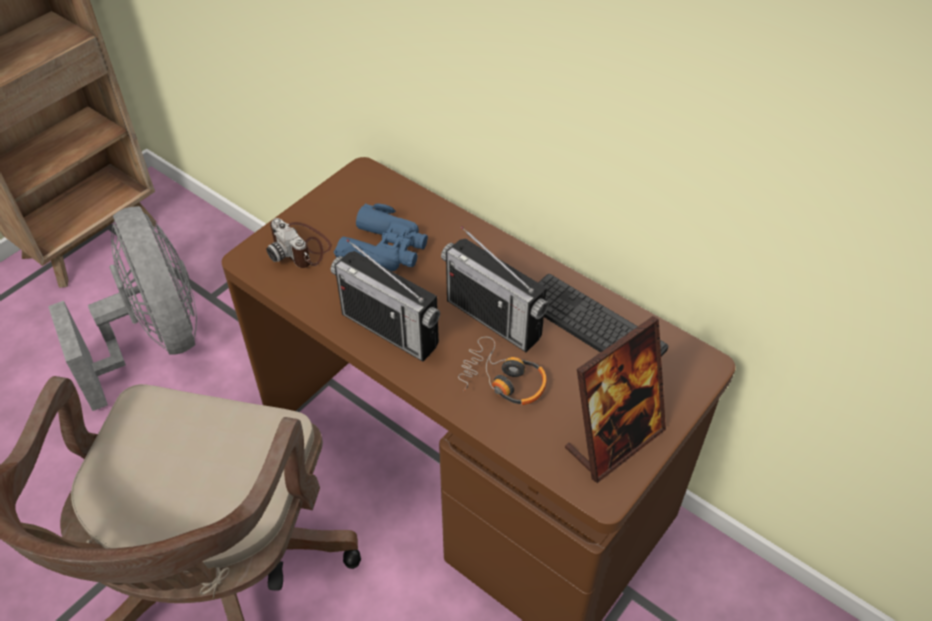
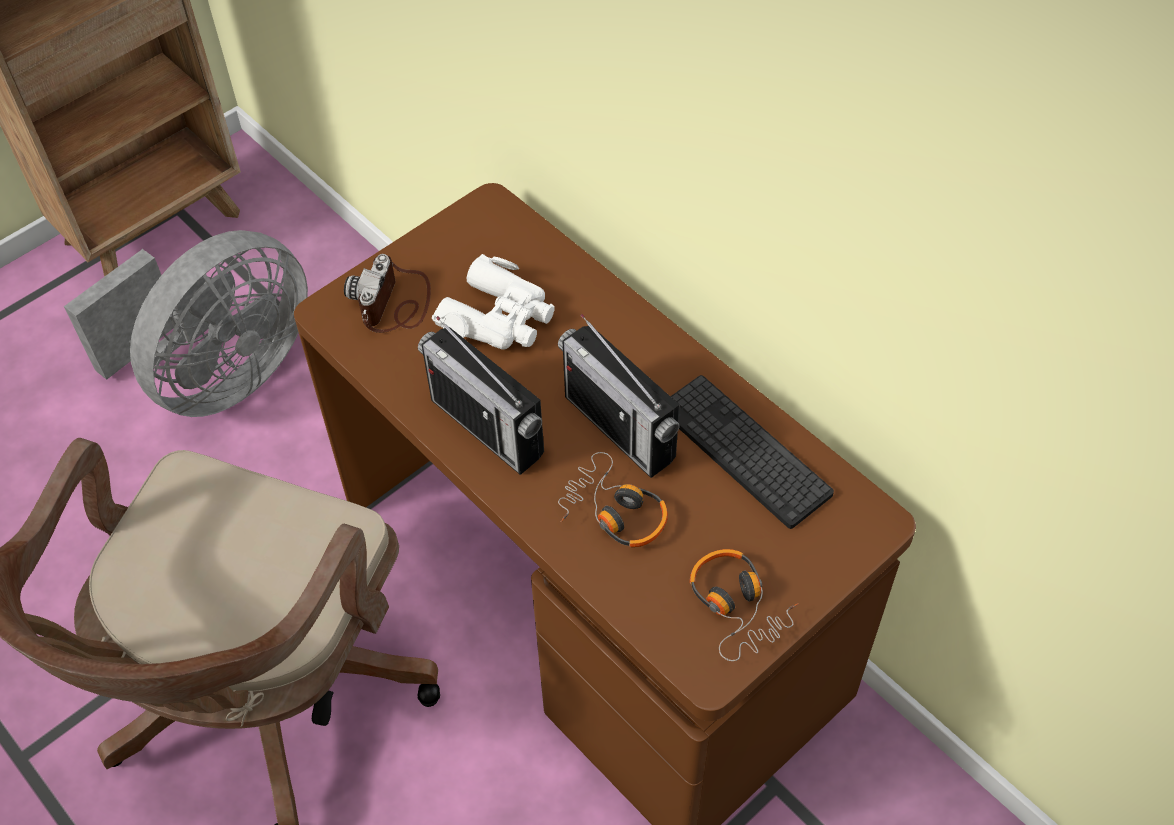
camera: 10 degrees right, 5 degrees up
(155, 340) = (221, 376): grey fan -> grey fan turned 60 degrees clockwise
(301, 247) = (394, 303): camera -> camera turned 45 degrees clockwise
(384, 249) = (499, 317): blue binoculars -> white binoculars
(614, 440) = (737, 606): picture frame -> headphones

